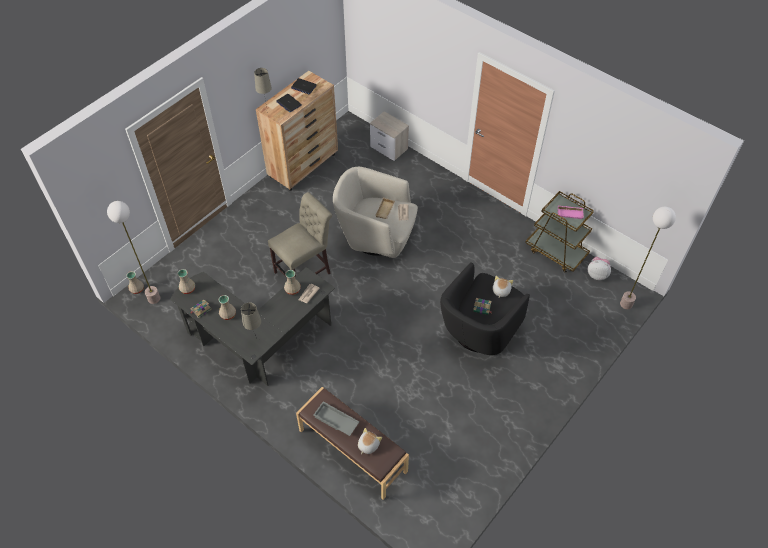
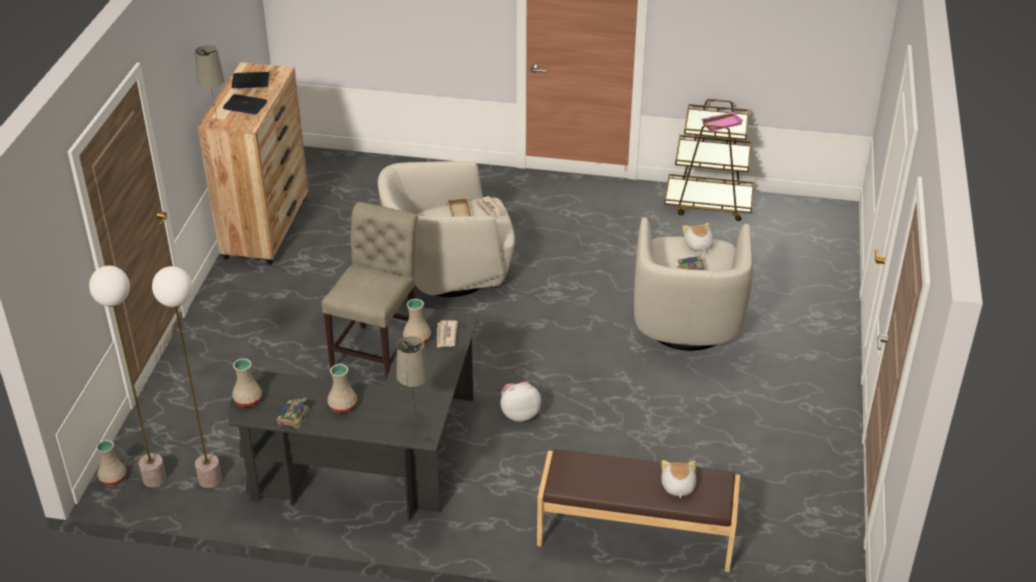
camera: 30 degrees left, 15 degrees down
(335, 421) = (607, 479): grey tray -> none
(389, 148) = (381, 167): nightstand -> none
(479, 331) = (686, 325): black armchair -> beige armchair
(597, 274) = (779, 208): plush toy -> plush toy (519, 413)
(626, 304) = (841, 226): floor lamp -> floor lamp (210, 479)

